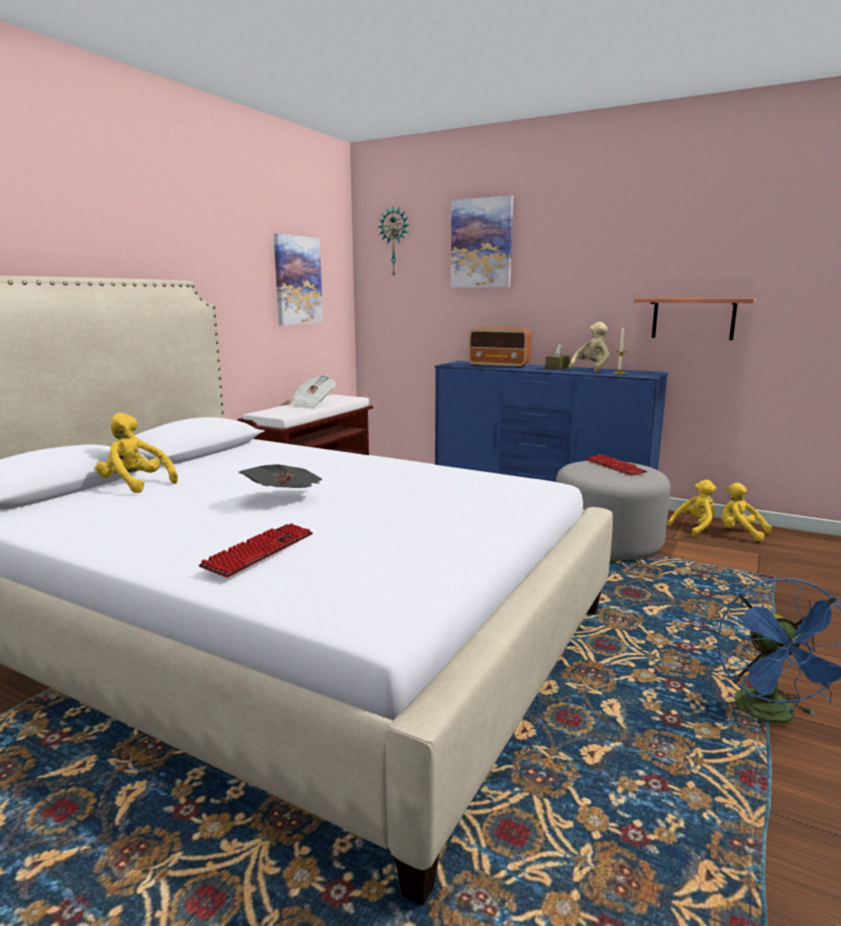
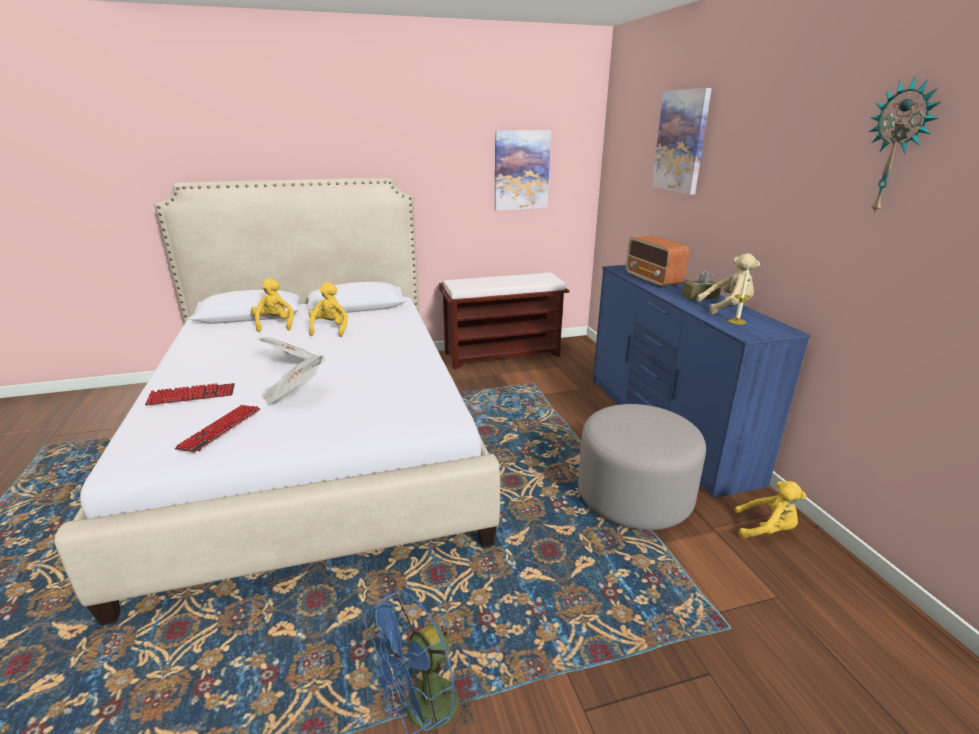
camera: 45 degrees right, 10 degrees up
(312, 404) = (505, 281): newspaper -> newspaper (294, 394)
(395, 242) = (626, 132): wall clock -> wall clock (897, 149)
(615, 466) = (654, 425): keyboard -> keyboard (220, 429)
(693, 318) = (852, 274): shelf -> none
(740, 533) = (812, 564): yellow plush toy -> yellow plush toy (330, 329)

